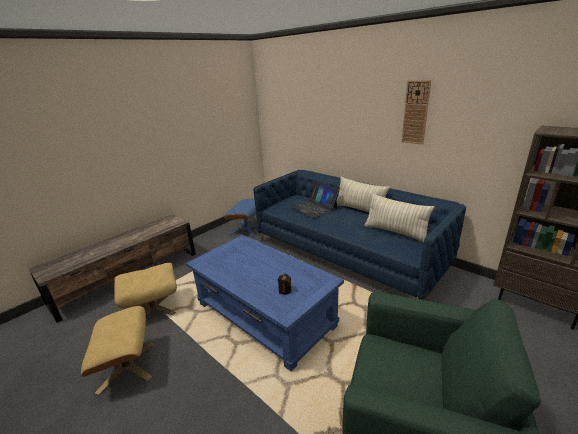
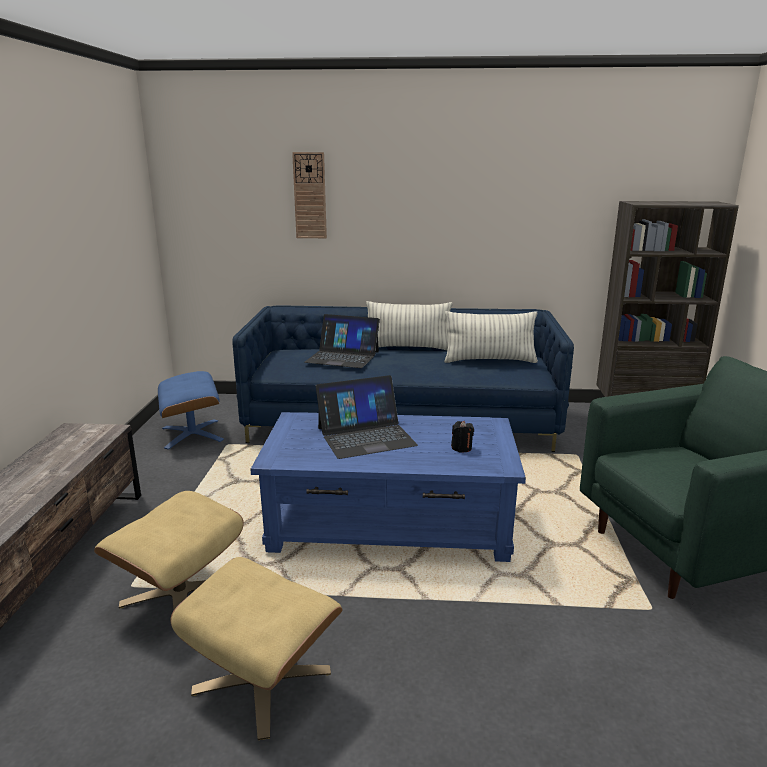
camera: 40 degrees left, 5 degrees down
(253, 263) = (366, 436): none -> laptop
(415, 112) = (470, 194): wall clock -> wall clock (310, 196)

